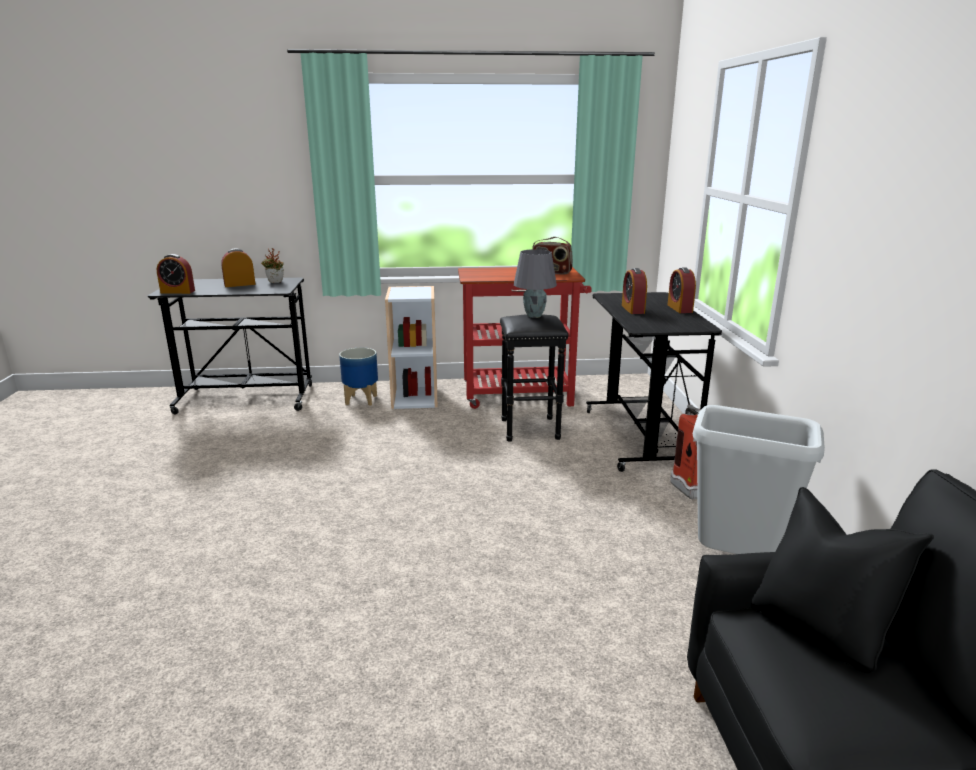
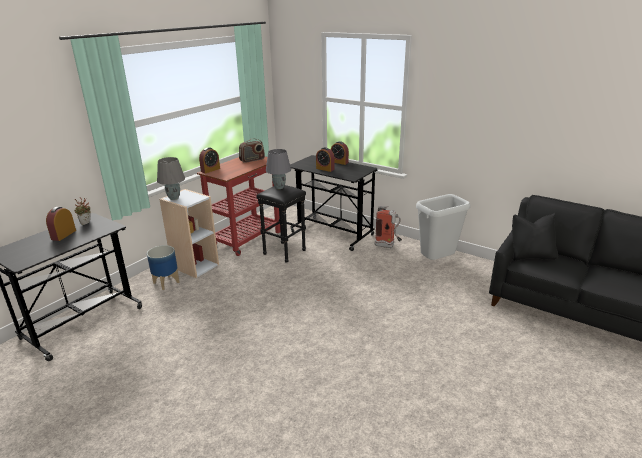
camera: 50 degrees left, 5 degrees up
(177, 292) = (32, 259): alarm clock -> alarm clock (210, 170)
(400, 290) = (174, 198): none -> grey table lamp

